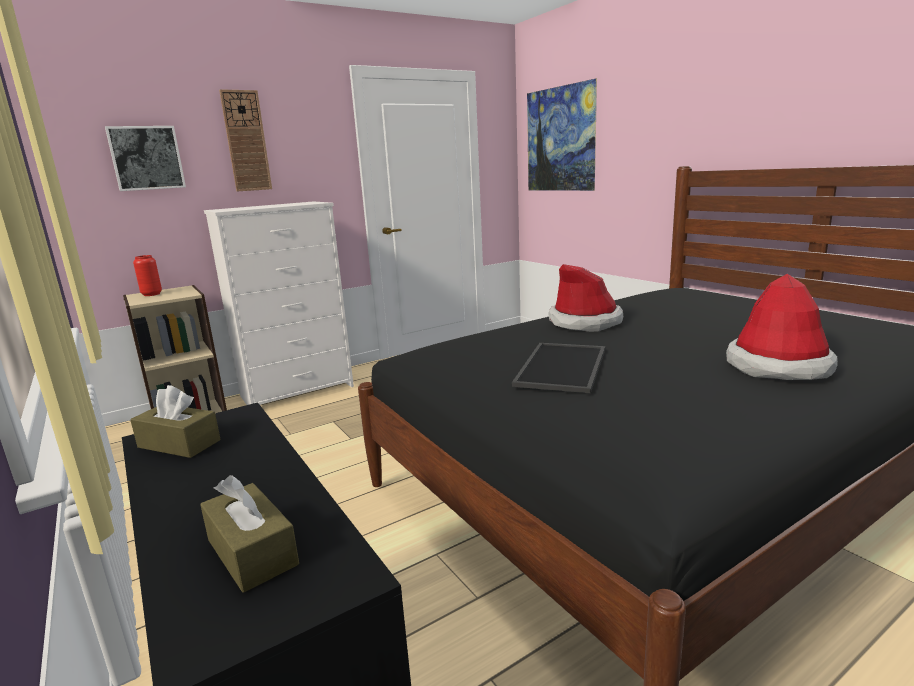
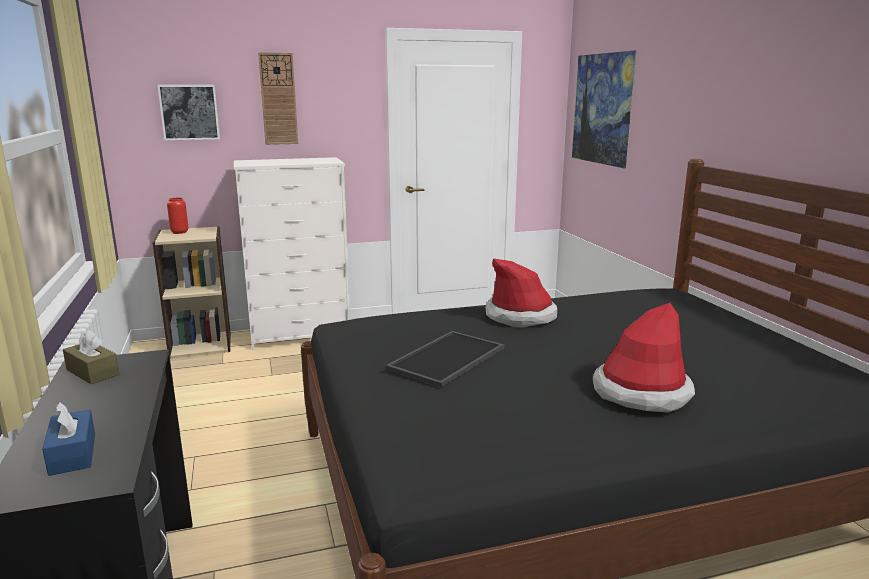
camera: 15 degrees right, 0 degrees up
(252, 552) = (73, 454): brown tissue box -> blue tissue box

